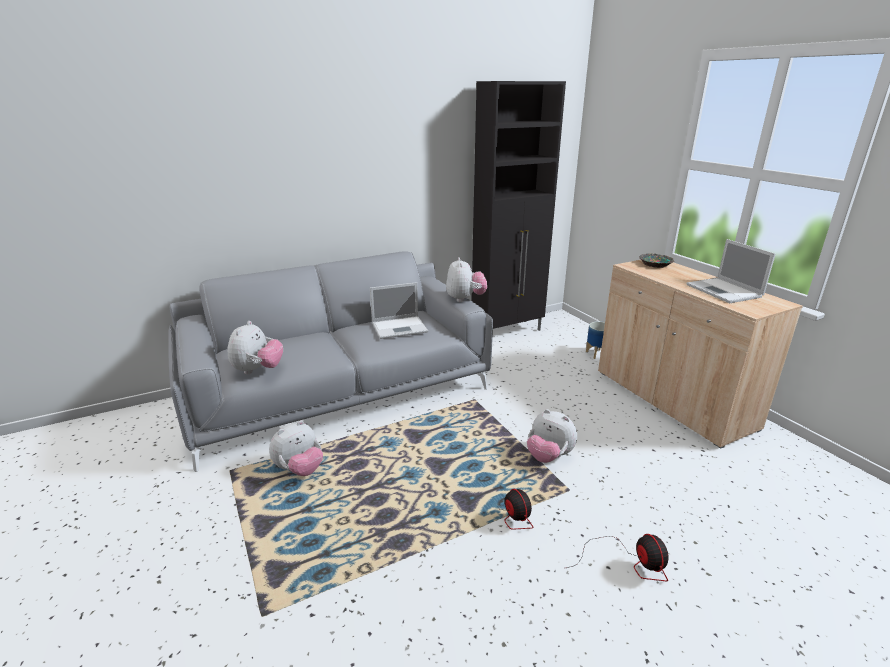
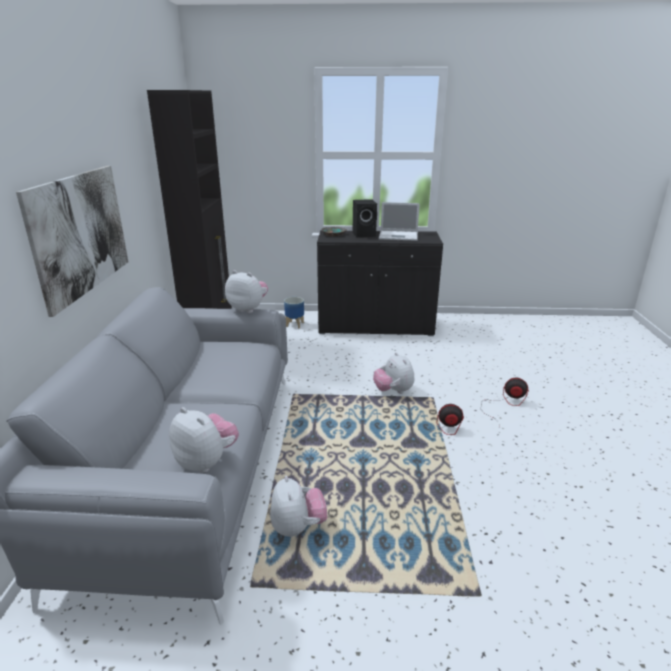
camera: 60 degrees left, 0 degrees up
(336, 190) = (81, 233): none -> picture
(400, 327) = (226, 358): laptop -> none
(549, 456) = (393, 391): plush toy -> plush toy turned 90 degrees clockwise
(672, 399) = (375, 326): beige cabinet -> black cabinet
(688, 275) = (365, 234): none -> black speaker

